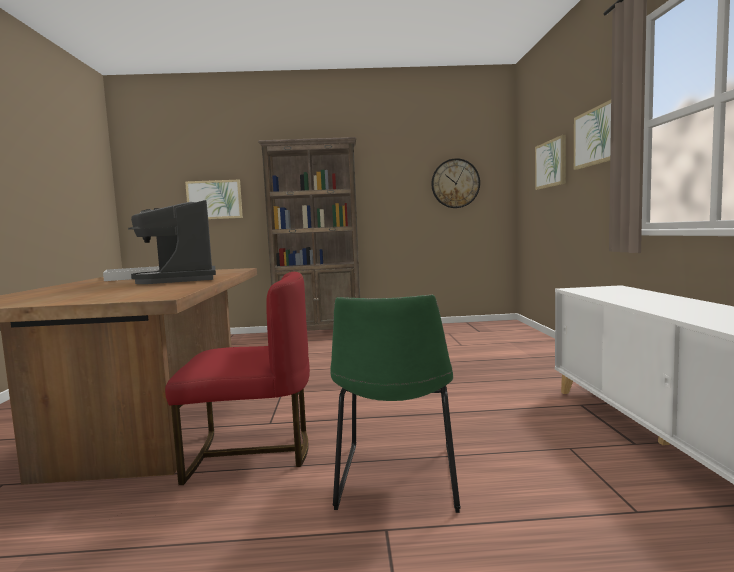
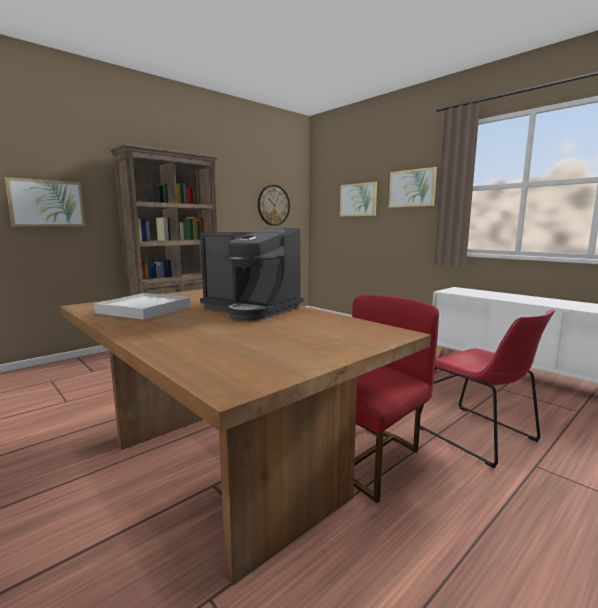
camera: 40 degrees left, 5 degrees up
(397, 480) = (479, 436): green chair -> red chair

